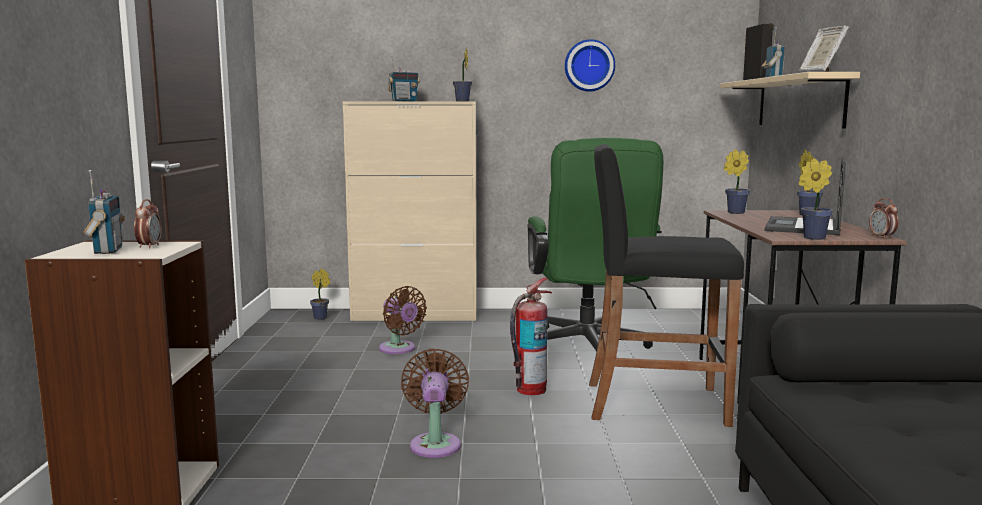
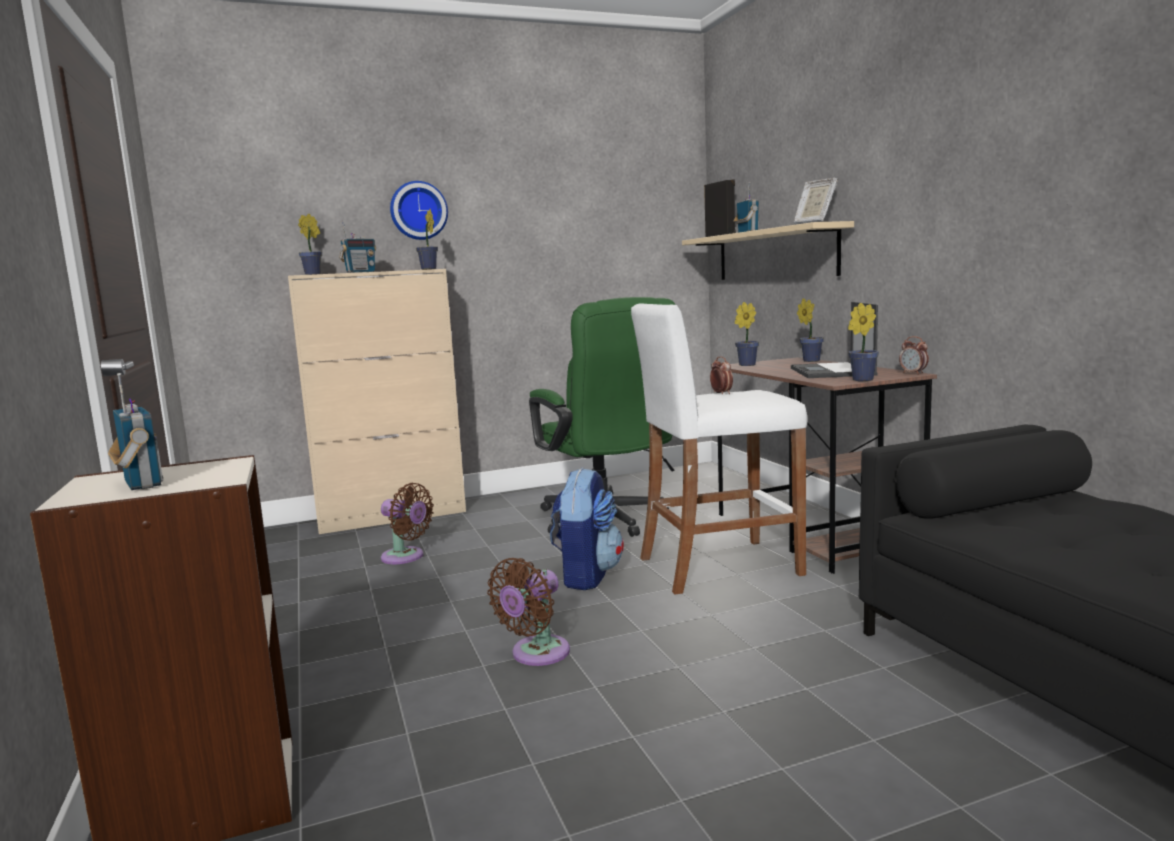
camera: 20 degrees left, 0 degrees up
(149, 246) = (194, 471): alarm clock -> alarm clock (721, 393)
(322, 318) = (280, 536): potted plant -> potted plant (315, 274)
(435, 443) = (536, 654): brown fan -> brown fan turned 120 degrees counterclockwise
(530, 390) = (586, 575): fire extinguisher -> backpack
(589, 65) = (553, 226): wall clock -> wall clock (418, 211)
(654, 403) = (718, 566): black stool -> white stool

